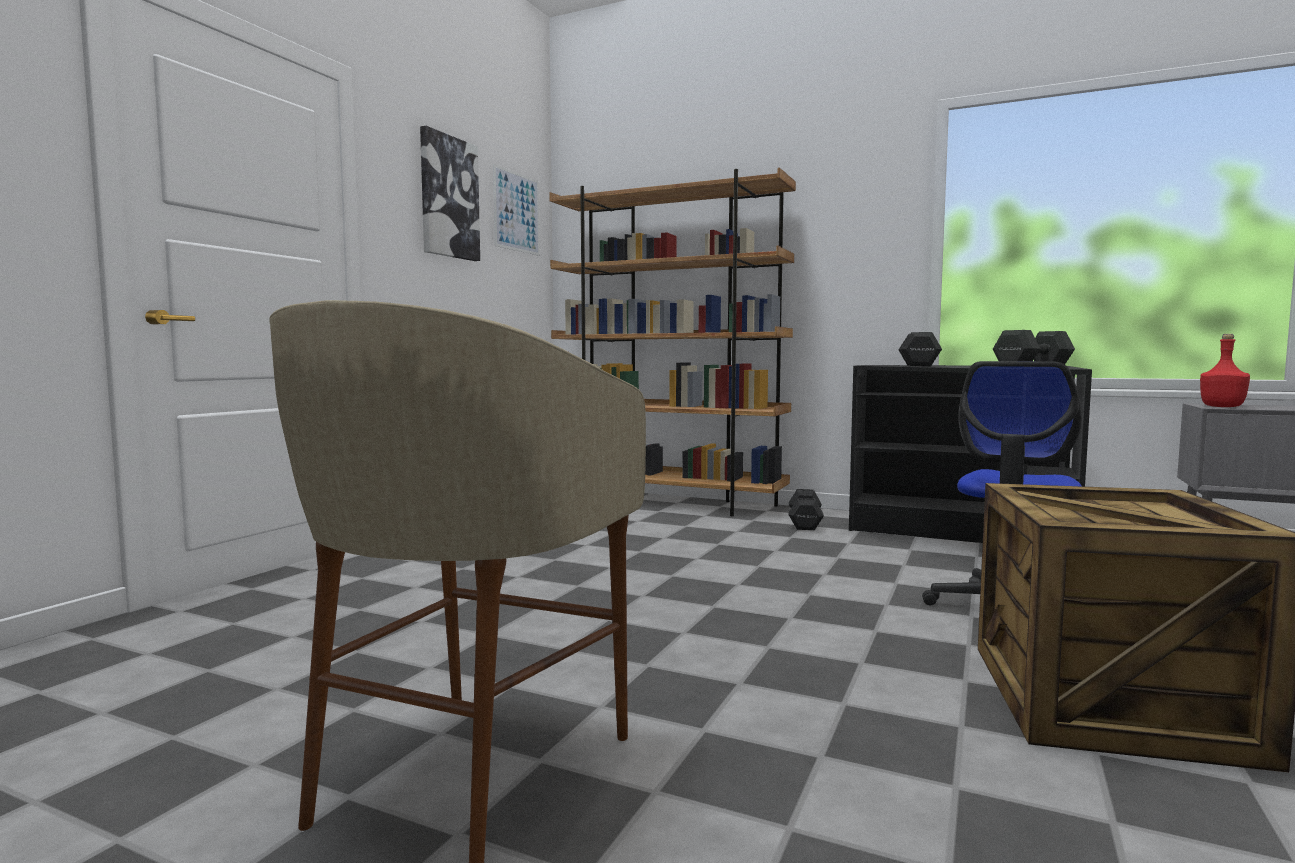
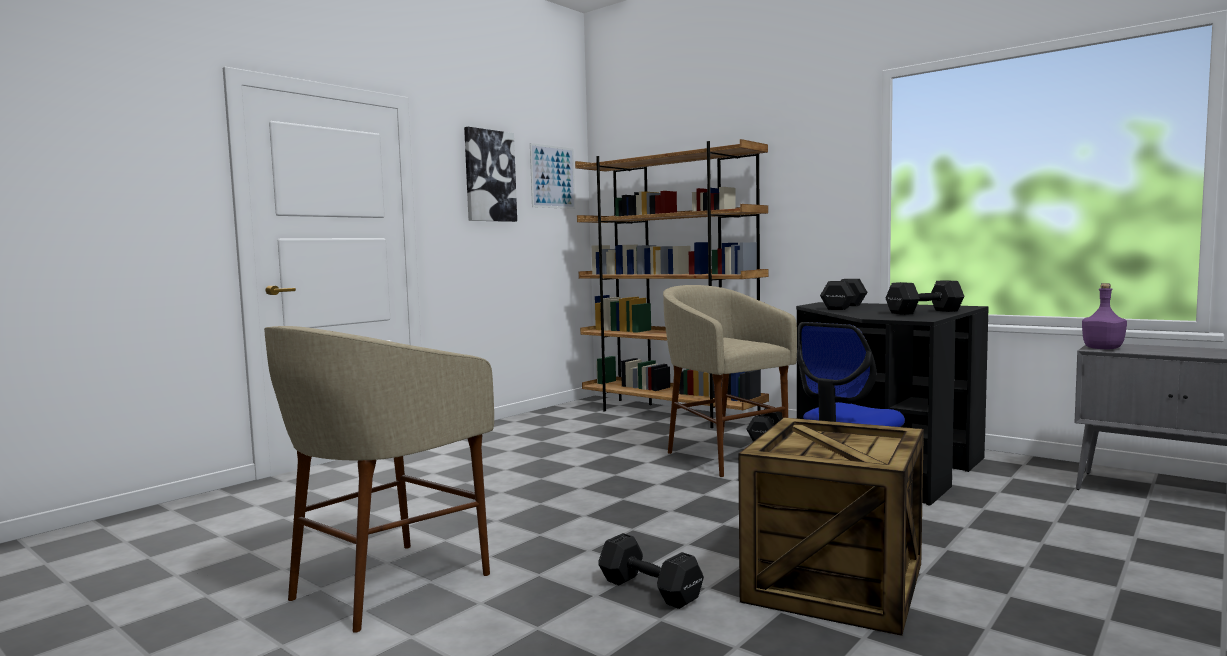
camera: 15 degrees right, 0 degrees up
(783, 548) = (723, 457): none -> beige stool
(891, 739) = (651, 591): none -> black dumbbell
(1221, 407) = (1102, 348): red bottle -> purple bottle

